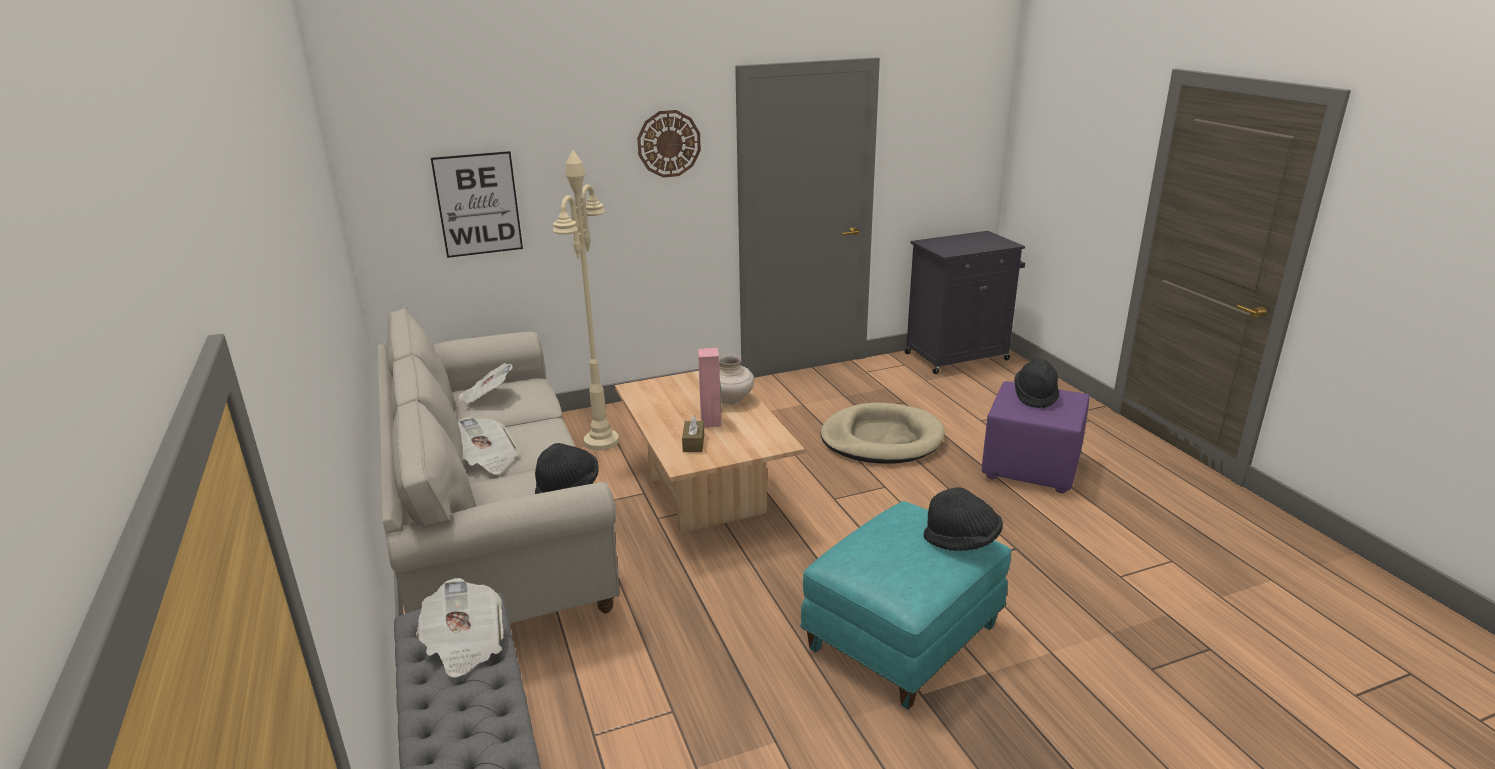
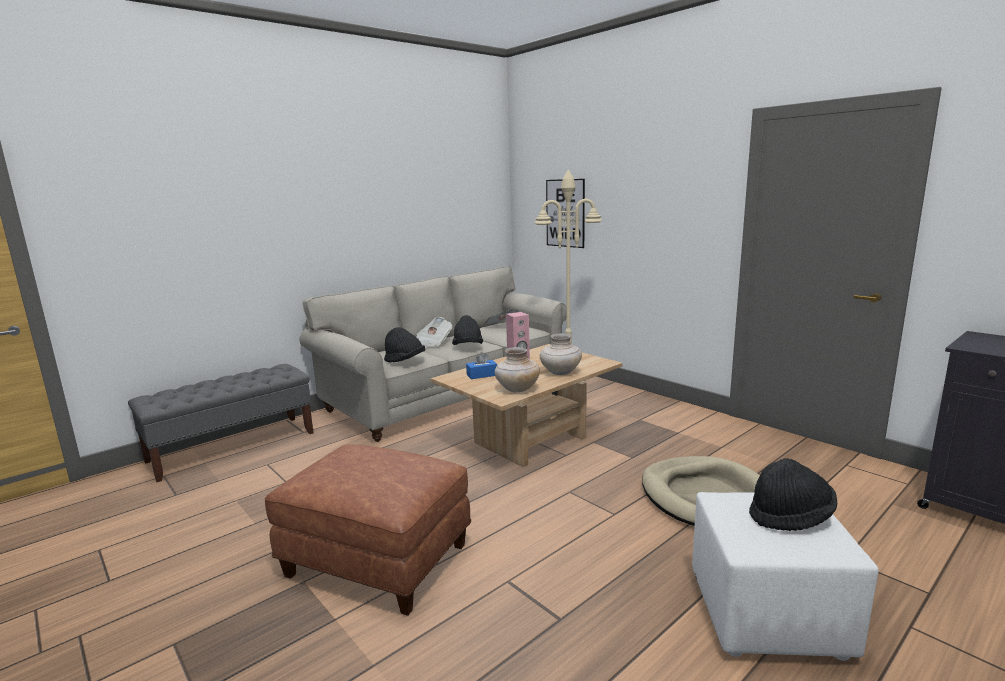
camera: 70 degrees right, 10 degrees down
(464, 645) = (257, 377): newspaper -> none
(669, 143) = (686, 180): wall clock -> none
(693, 443) = (482, 375): brown tissue box -> blue tissue box
(762, 431) = (517, 389): none -> beige vase
(902, 635) = (379, 560): turquoise ottoman -> brown ottoman
(961, 541) = (382, 490): black hat -> black hat (467, 347)
(1031, 468) = (769, 617): purple ottoman -> white ottoman

